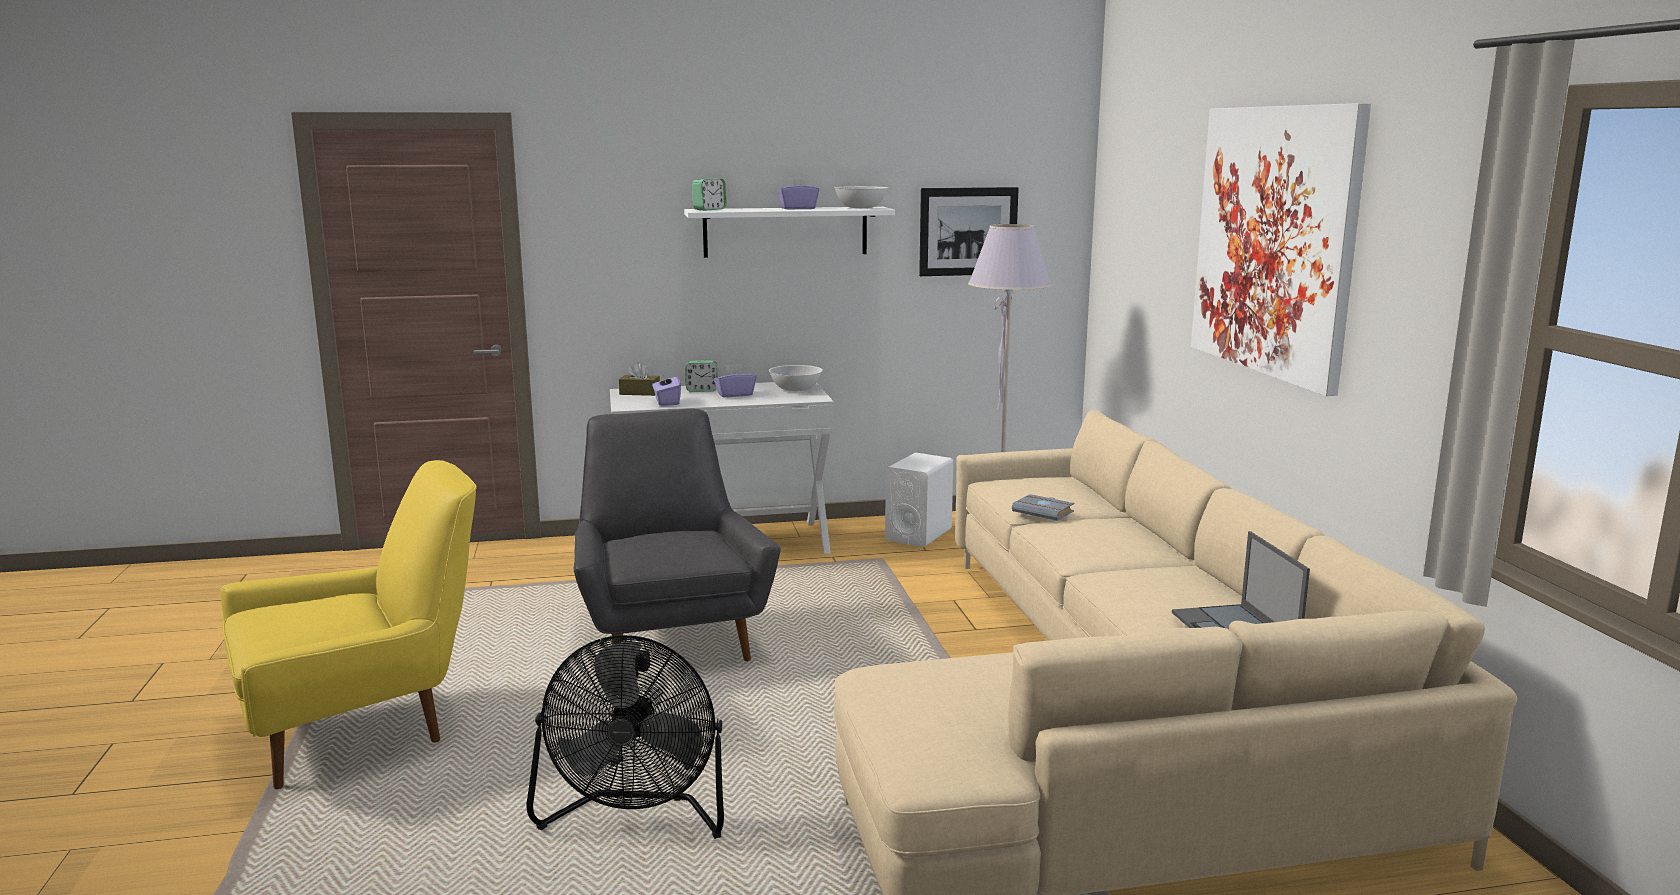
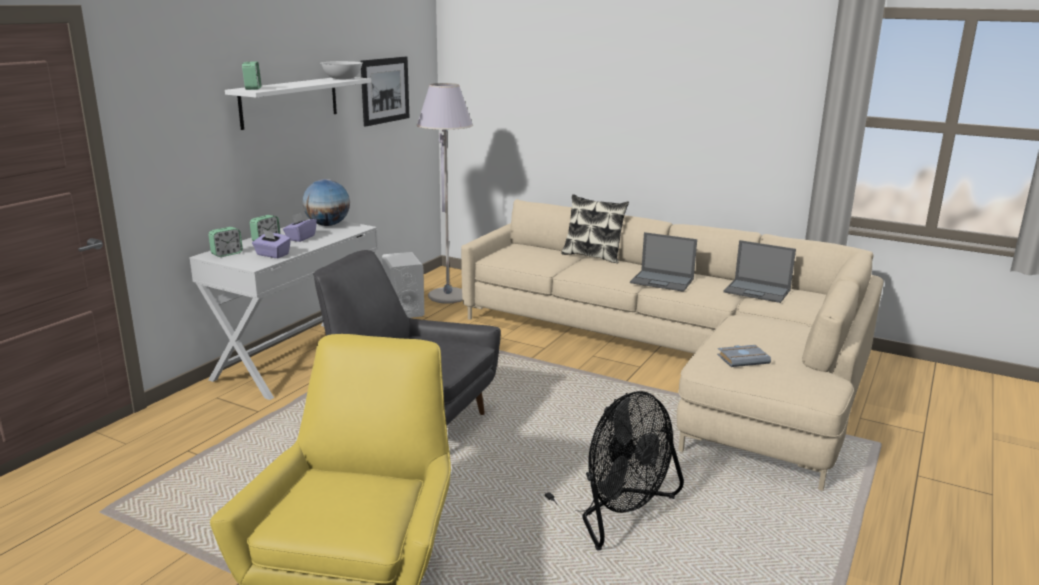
camera: 50 degrees left, 5 degrees up
(639, 393) = (227, 254): brown tissue box -> alarm clock
(795, 389) = (327, 225): white bowl -> globe
(798, 208) = (308, 82): purple tissue box -> none
(1044, 512) = (559, 265): grey book -> grey book (743, 359)
(1126, 517) = (593, 256): none -> pillow
(1126, 572) = (662, 281): none -> laptop
(1274, 241) = (649, 84): picture -> none

